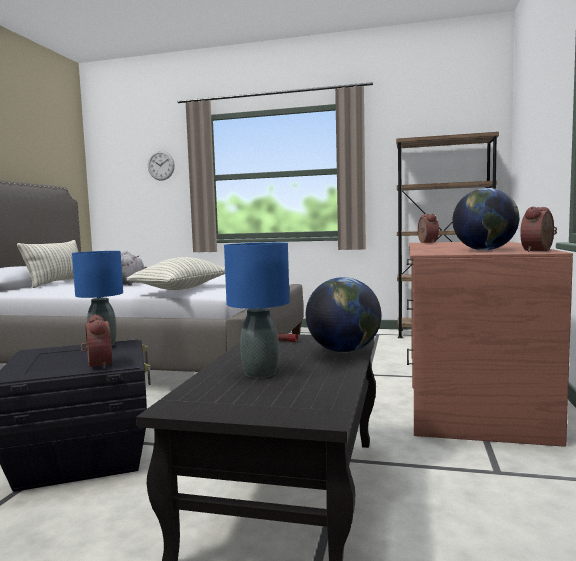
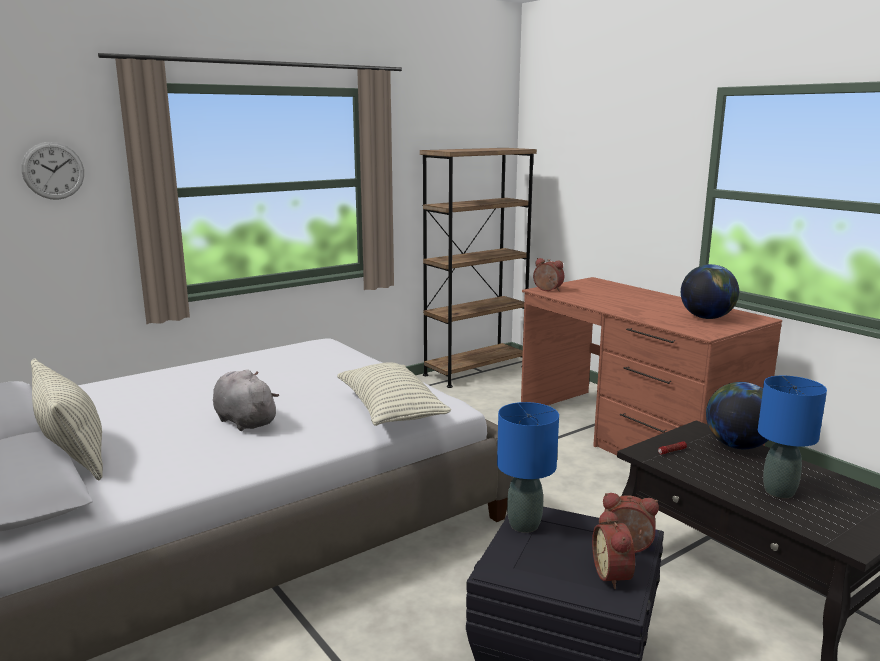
camera: 50 degrees left, 10 degrees up
(539, 251) = (750, 317): alarm clock -> alarm clock (614, 575)

